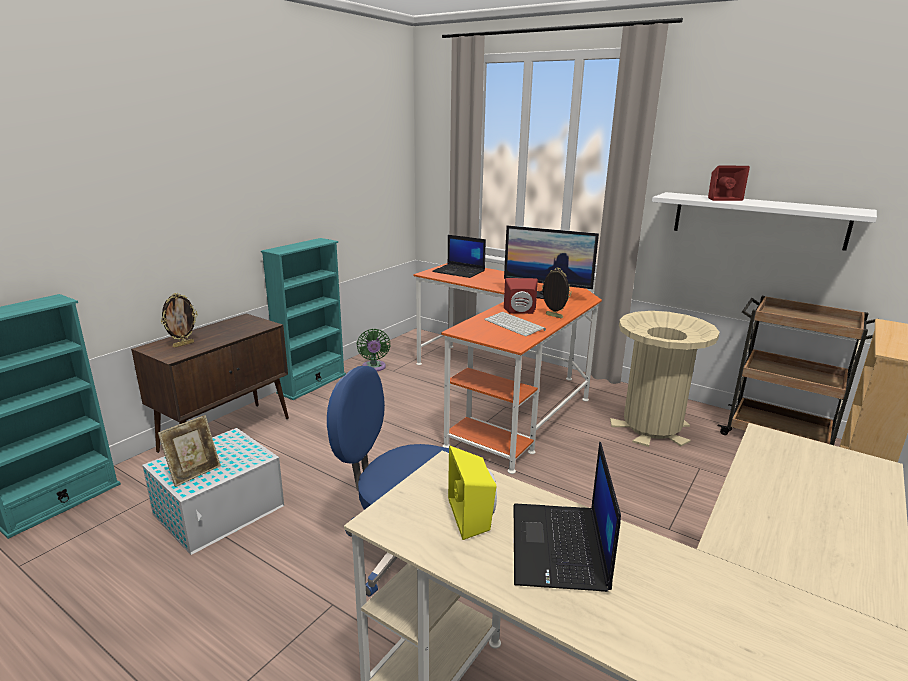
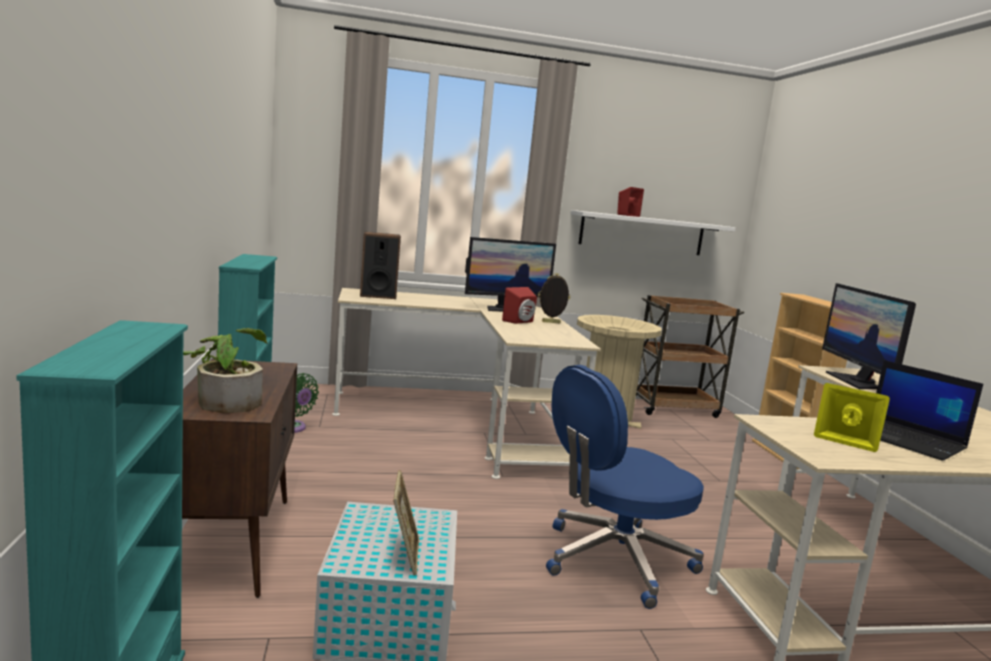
camera: 45 degrees left, 10 degrees down
(183, 344) = (227, 400): picture frame -> potted plant
(459, 271) = (377, 295): laptop -> speaker
(504, 394) = (464, 422): orange desk -> beige desk
(515, 325) = (543, 331): keyboard -> none
(770, 466) = (856, 381): none -> monitor

